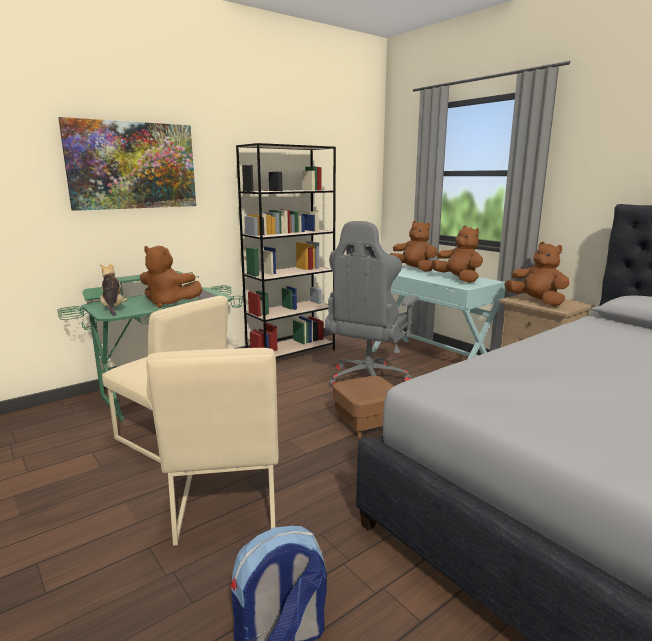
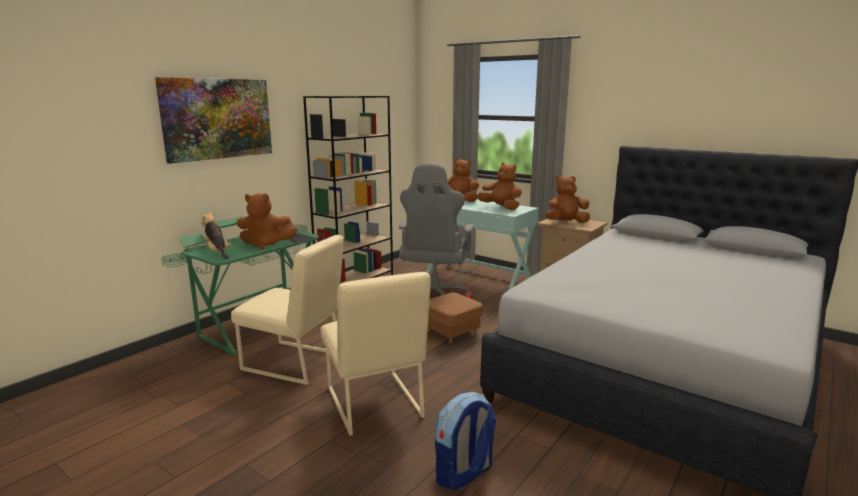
camera: 15 degrees left, 0 degrees up
(536, 301) = (566, 222): brown plush toy -> brown plush toy turned 45 degrees counterclockwise

